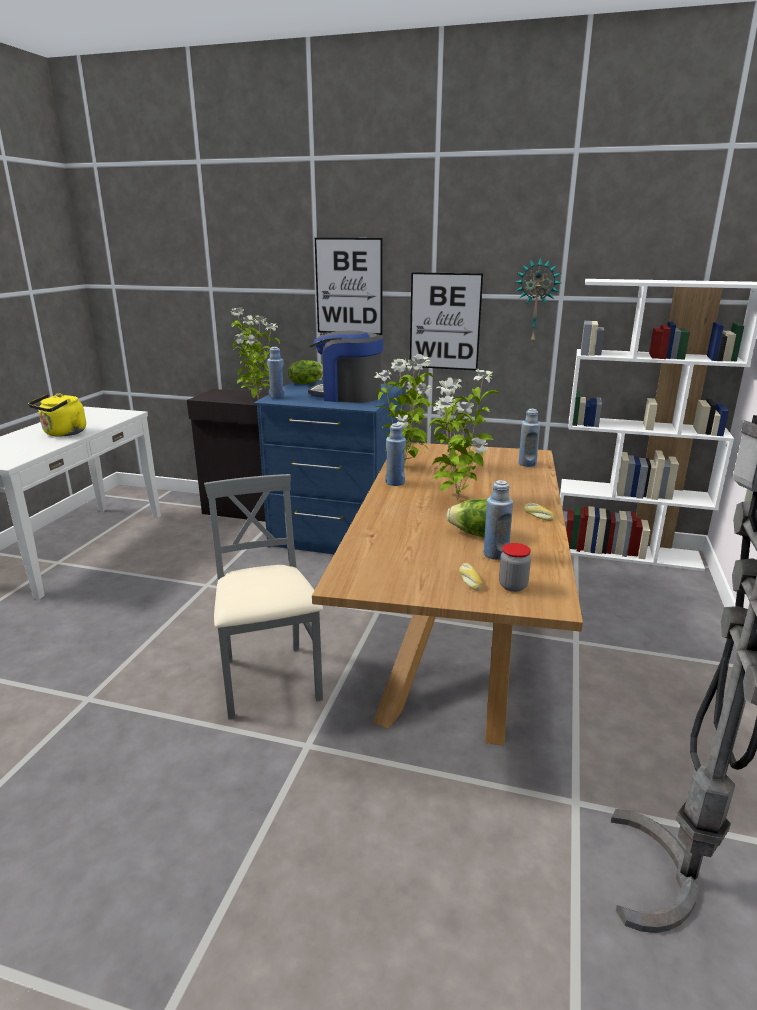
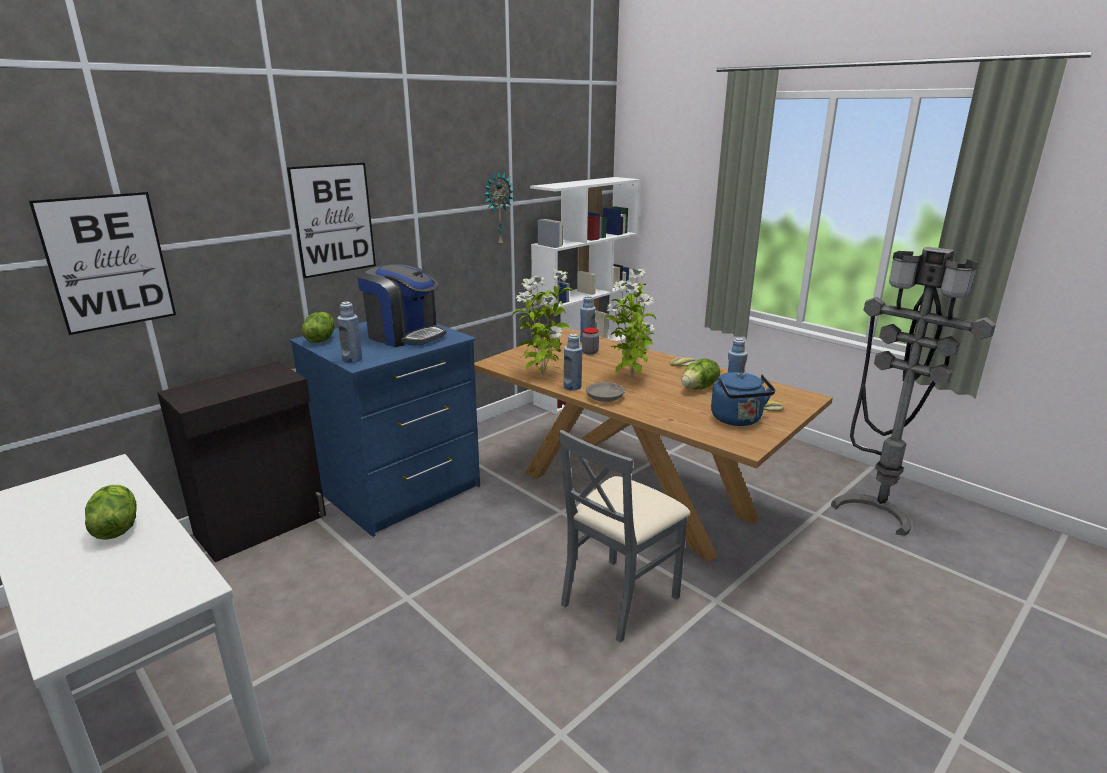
camera: 60 degrees left, 0 degrees up
(63, 433) = (116, 528): yellow kettle -> lettuce
(257, 399) = (268, 379): potted plant -> none
(270, 681) = (619, 598): grey chair -> grey chair turned 60 degrees counterclockwise
(347, 395) = (405, 335): coffee machine -> coffee machine turned 105 degrees counterclockwise
(389, 499) = (605, 397): none -> grey bowl
(412, 569) = (738, 420): none -> blue kettle
(445, 321) = (431, 240): picture -> picture (108, 262)
(513, 586) = (781, 400): jar -> jar (590, 352)

